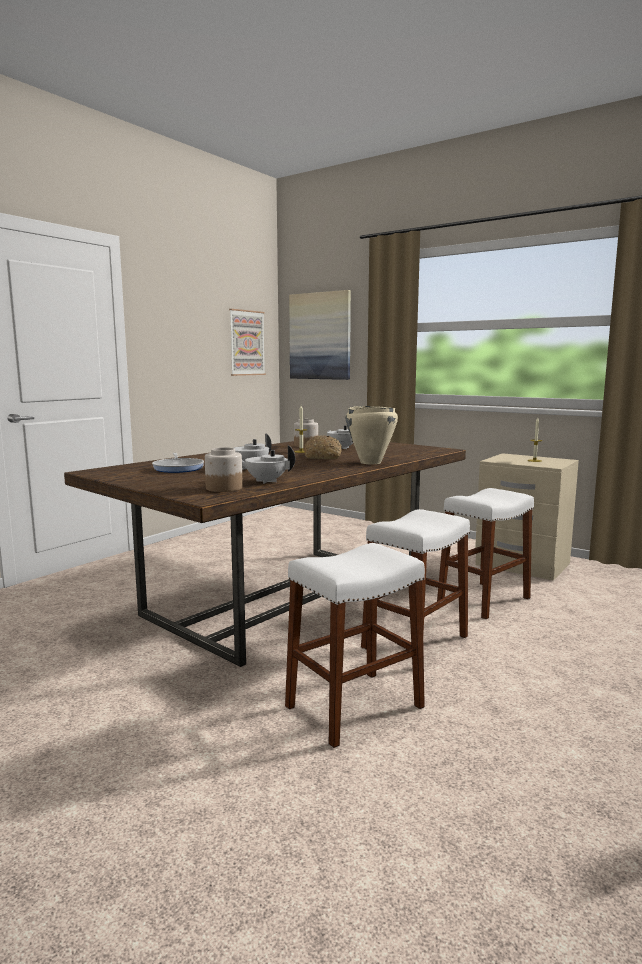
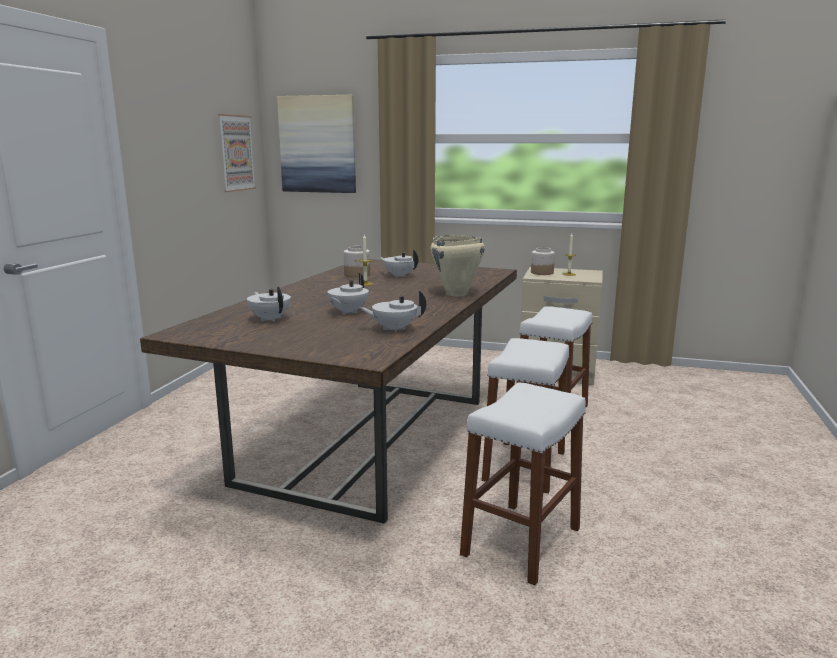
camera: 20 degrees left, 5 degrees up
(179, 468) = (270, 319): frying pan -> white teapot
(223, 488) = (365, 343): jar -> jar (542, 273)
(323, 457) = (399, 289): bread -> none

